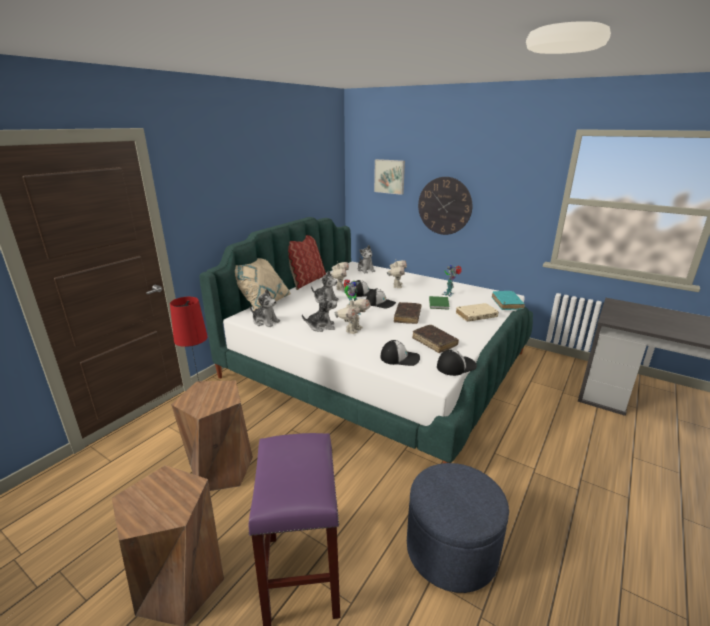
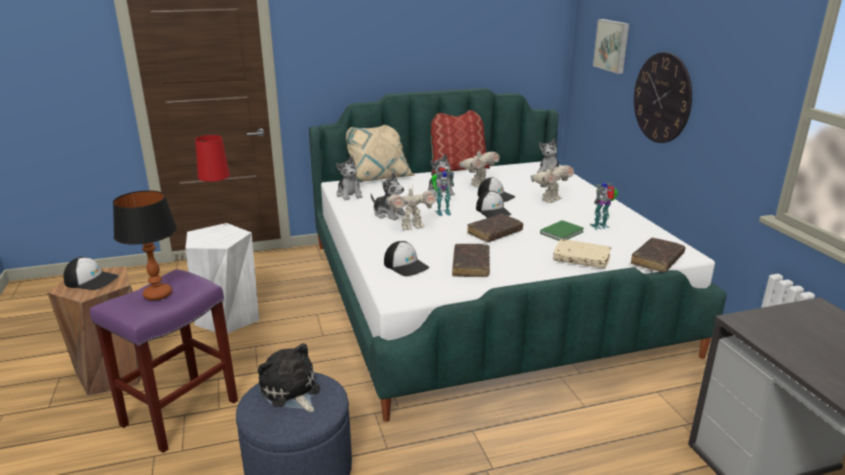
camera: 40 degrees right, 0 degrees up
(221, 469) = (228, 317): brown stool -> white stool
(297, 469) = (158, 295): none -> table lamp
(448, 489) = (291, 392): none -> plush toy
(456, 366) = (443, 293): cap -> cap (91, 280)
(507, 304) = (657, 260): turquoise book -> brown book

